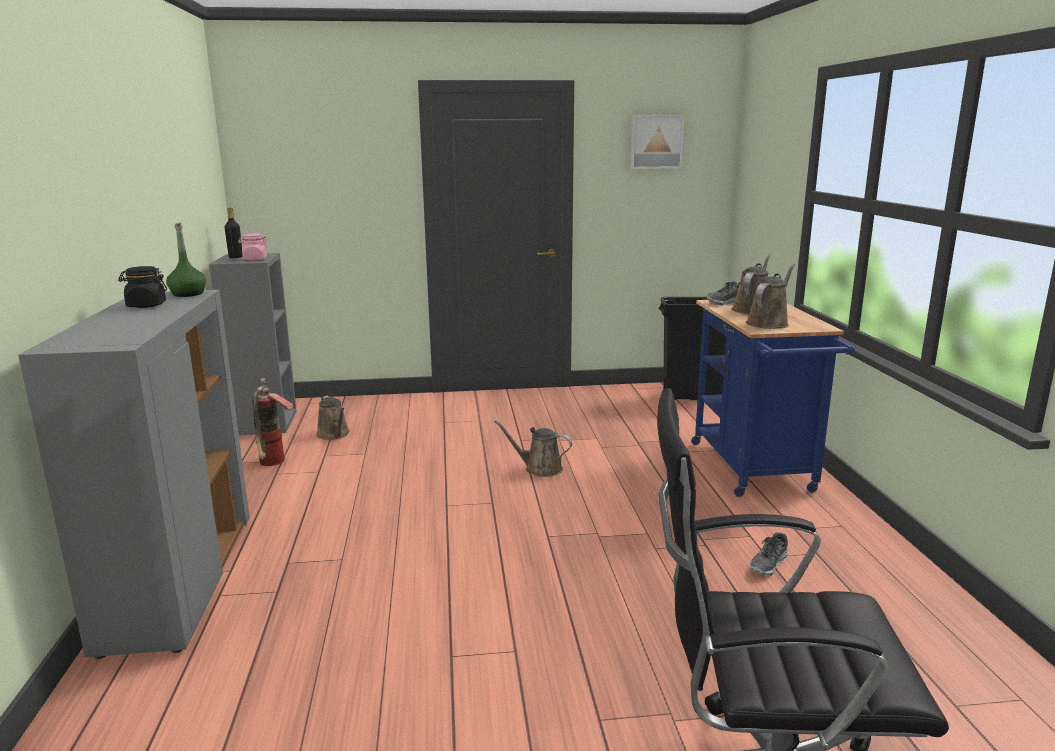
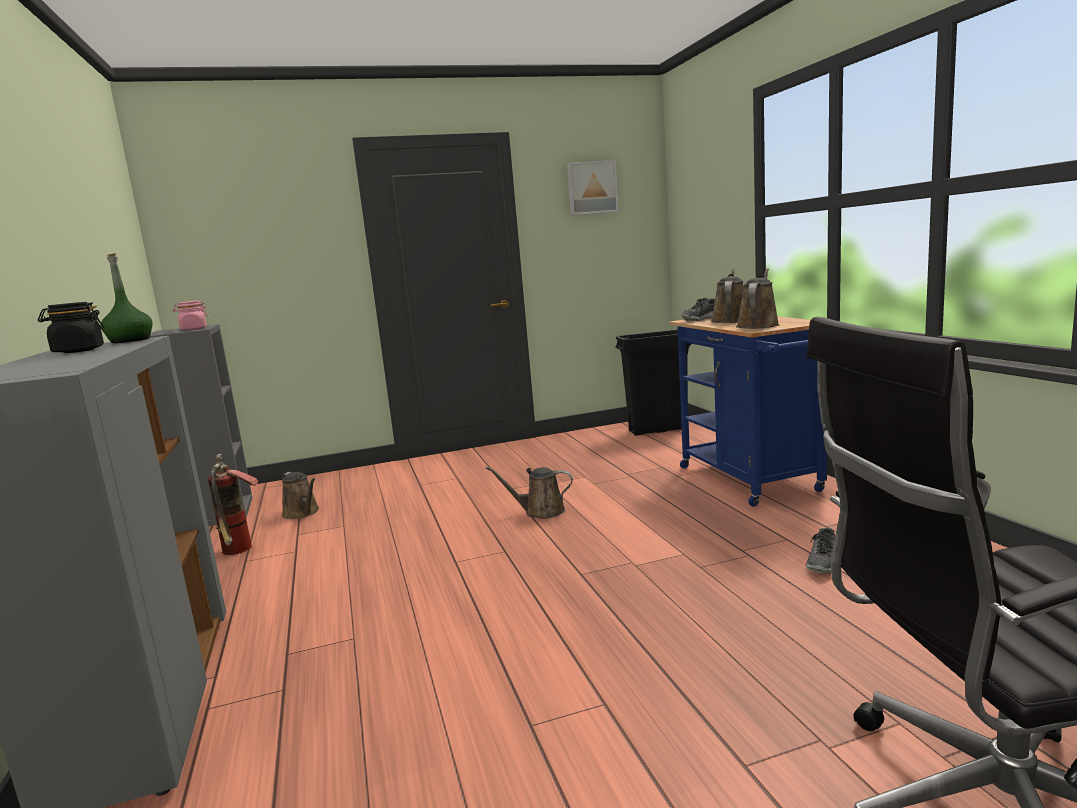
camera: 10 degrees left, 5 degrees down
(235, 257) = (169, 330): black bottle -> none

